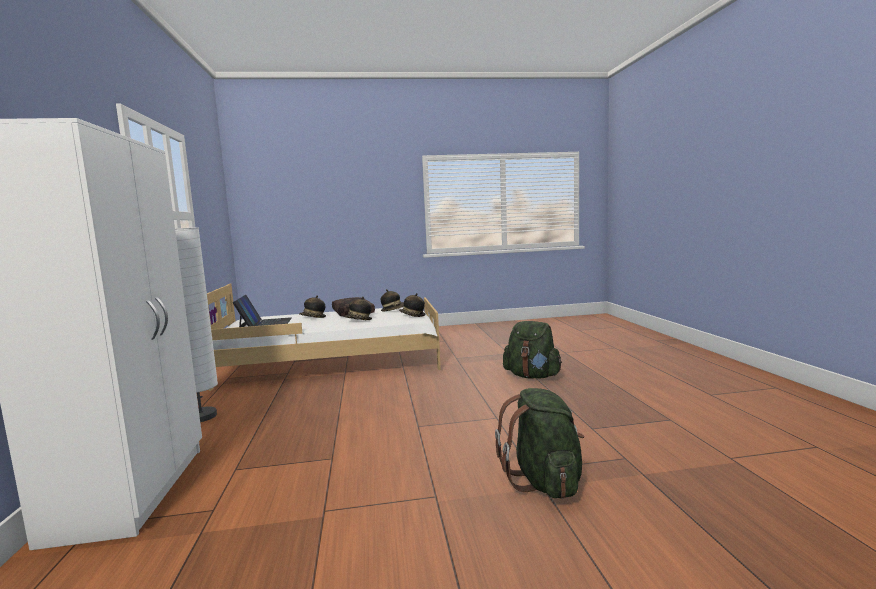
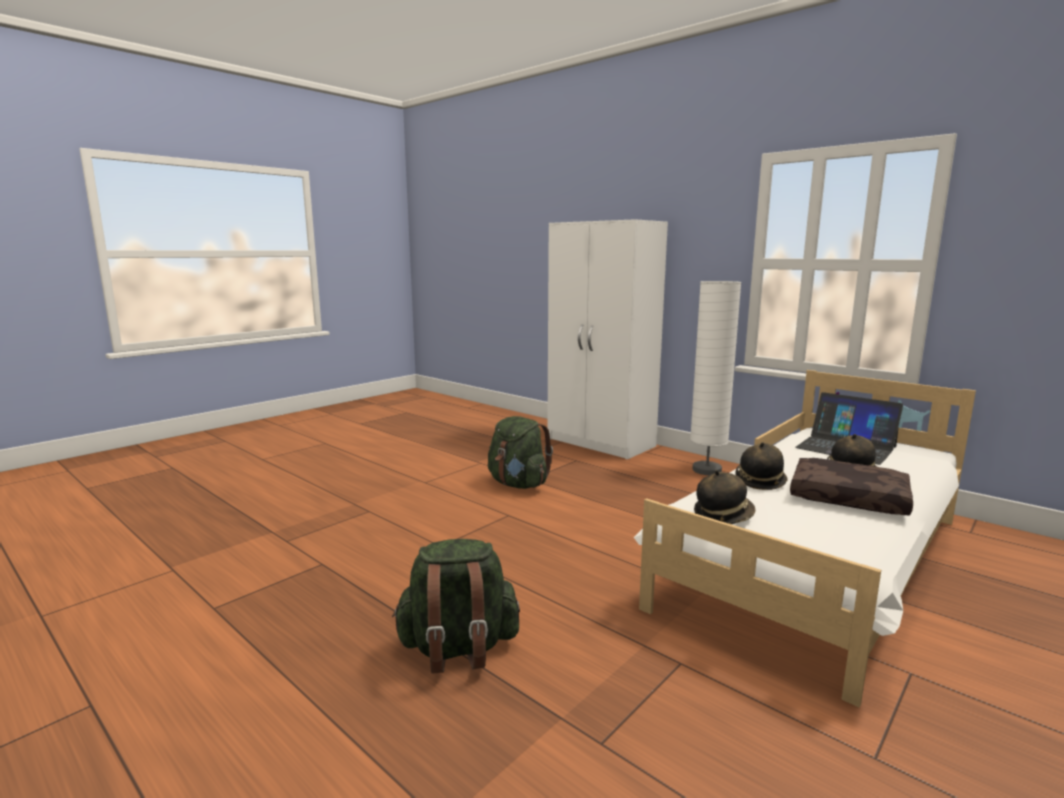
camera: 140 degrees right, 5 degrees up
(393, 310) = (823, 528): hat -> none
(544, 481) = (355, 507): green backpack -> green backpack (518, 484)

